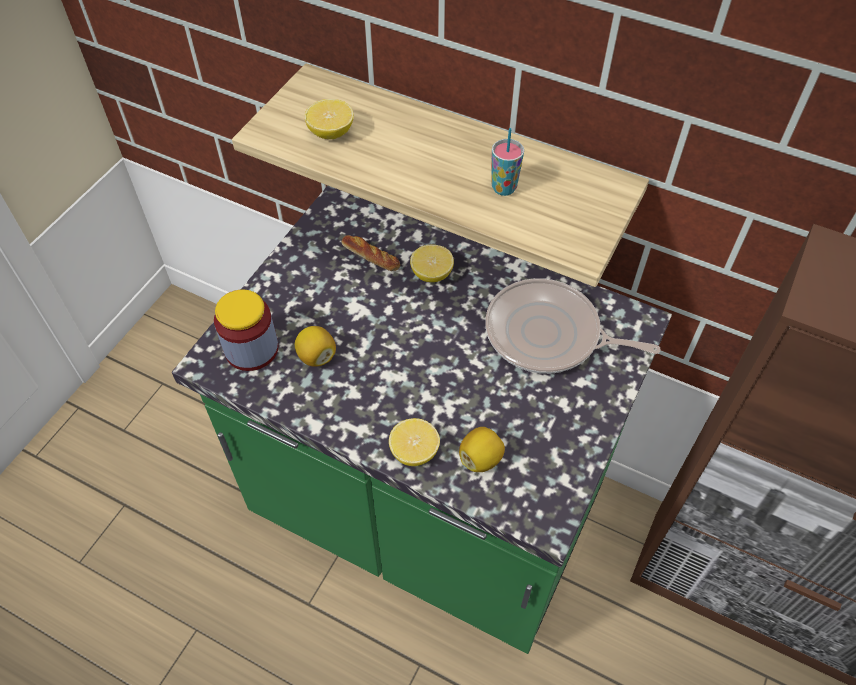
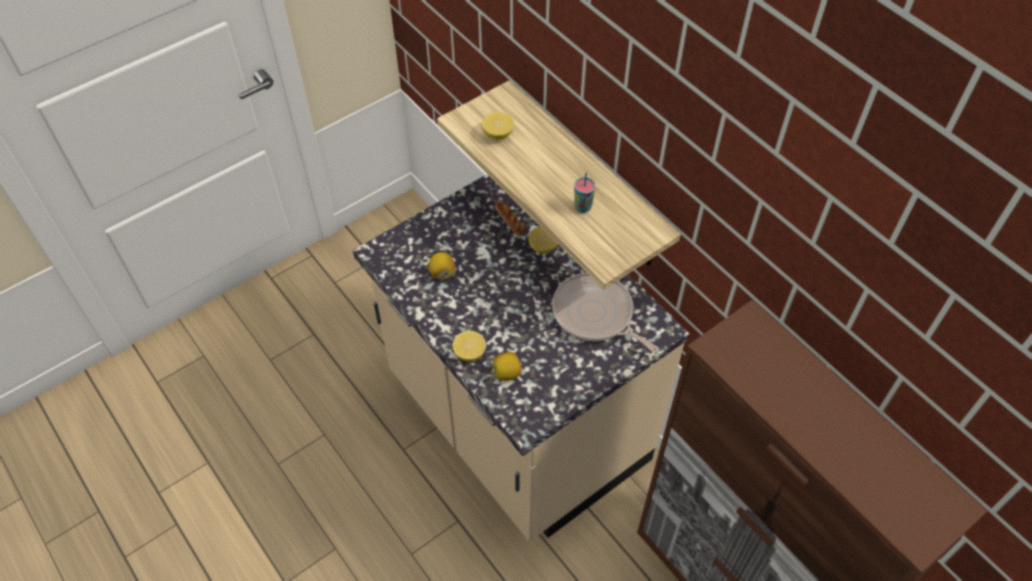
camera: 25 degrees right, 0 degrees up
(251, 349) = (405, 254): jar -> none
(427, 510) = (516, 422): green counter -> beige counter

